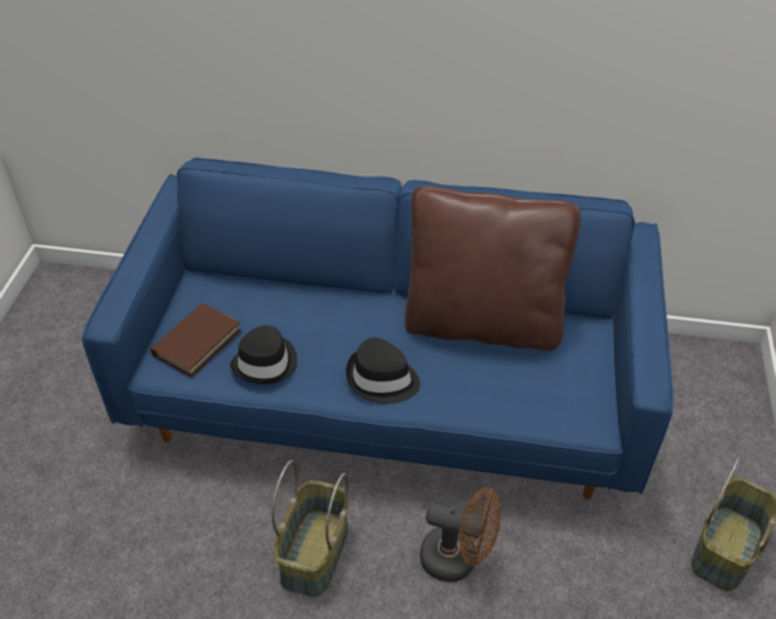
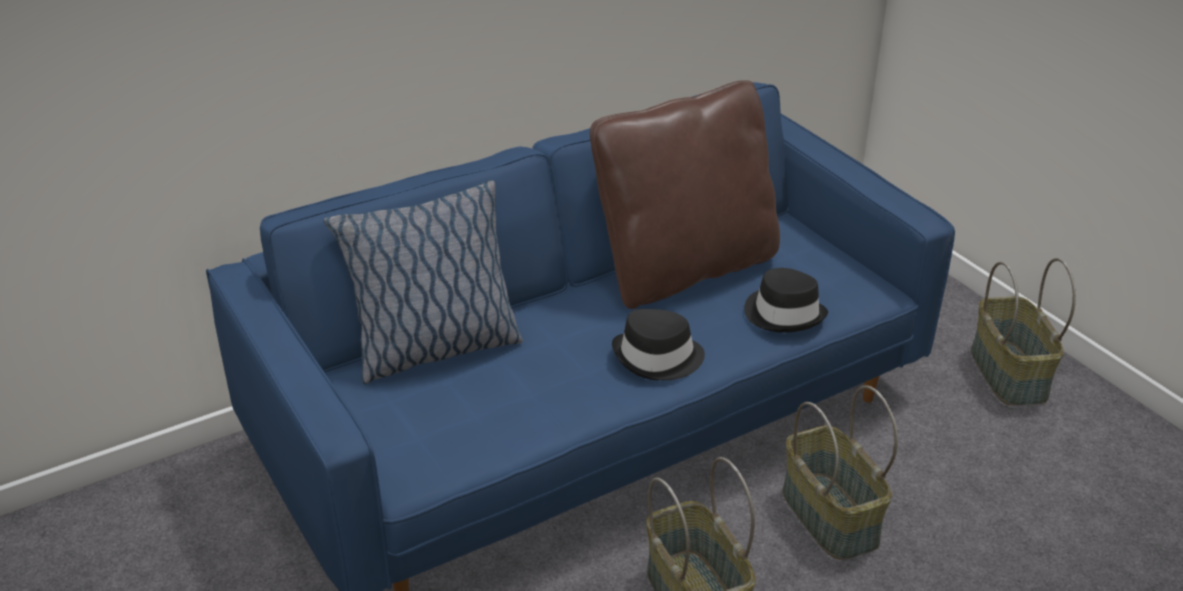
camera: 40 degrees left, 10 degrees down
(197, 342) = (419, 431): brown book -> none
(266, 363) = (523, 407): black hat -> black hat (784, 314)
(267, 293) = (434, 350): none -> pillow
(458, 559) = (827, 516): brown fan -> basket

